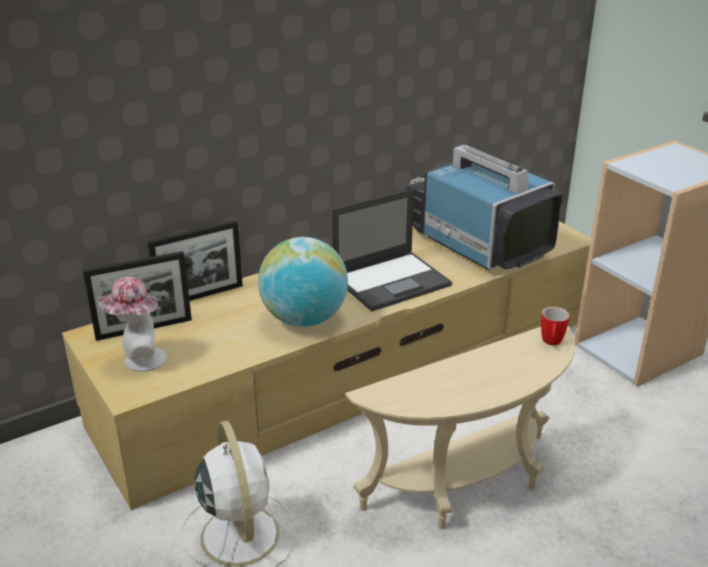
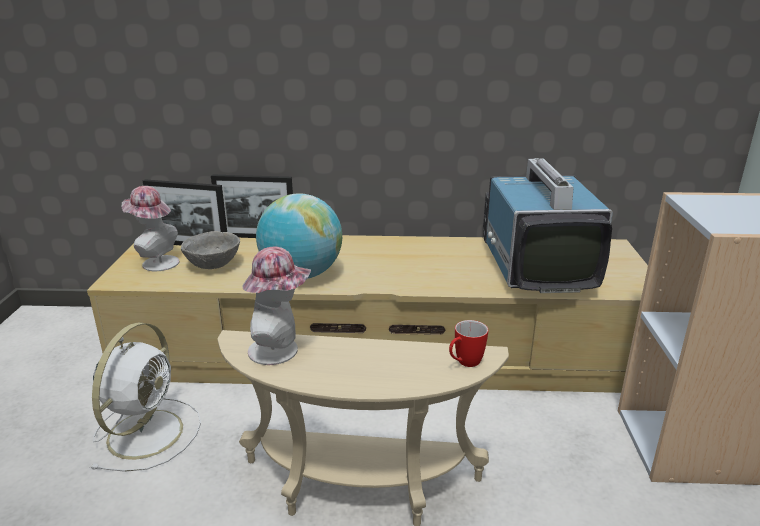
camera: 35 degrees right, 5 degrees down
(206, 341) = (213, 266): none -> grey bowl
(392, 280) = (413, 270): laptop -> none
(417, 389) = (280, 350): none -> hat

